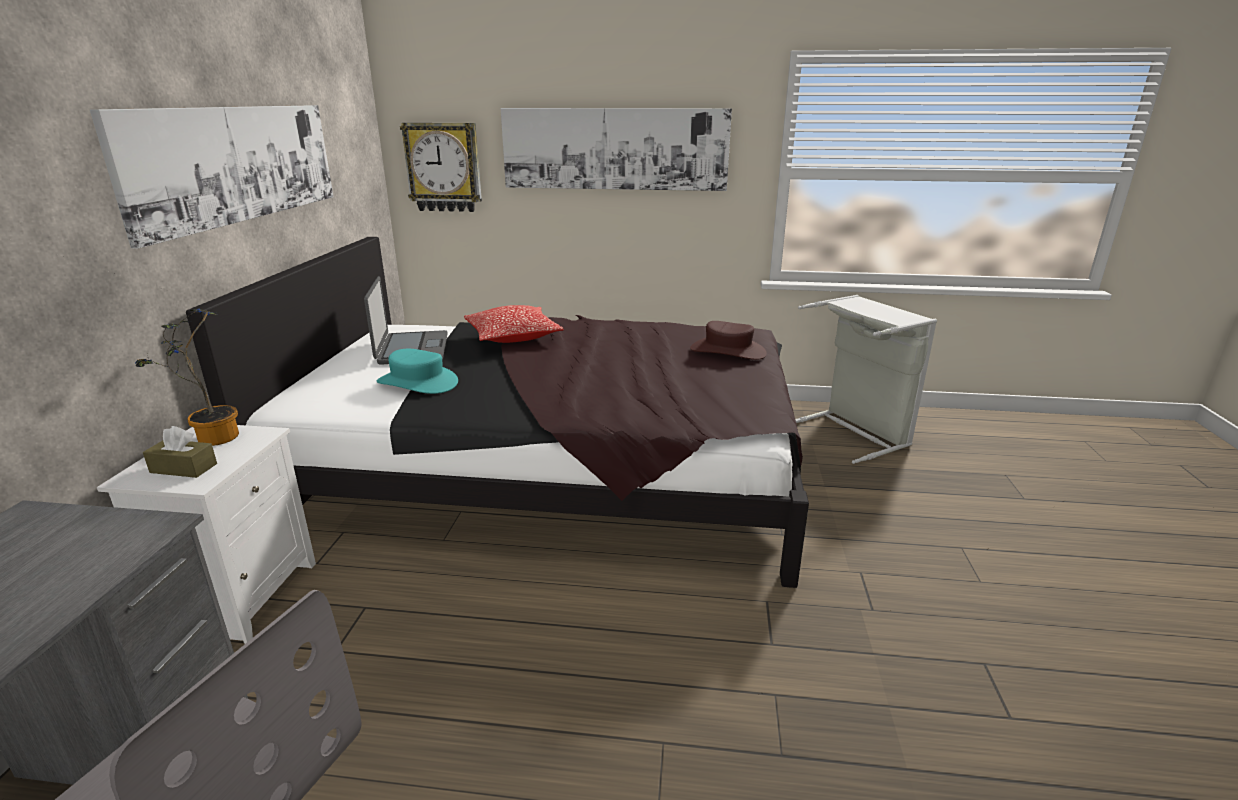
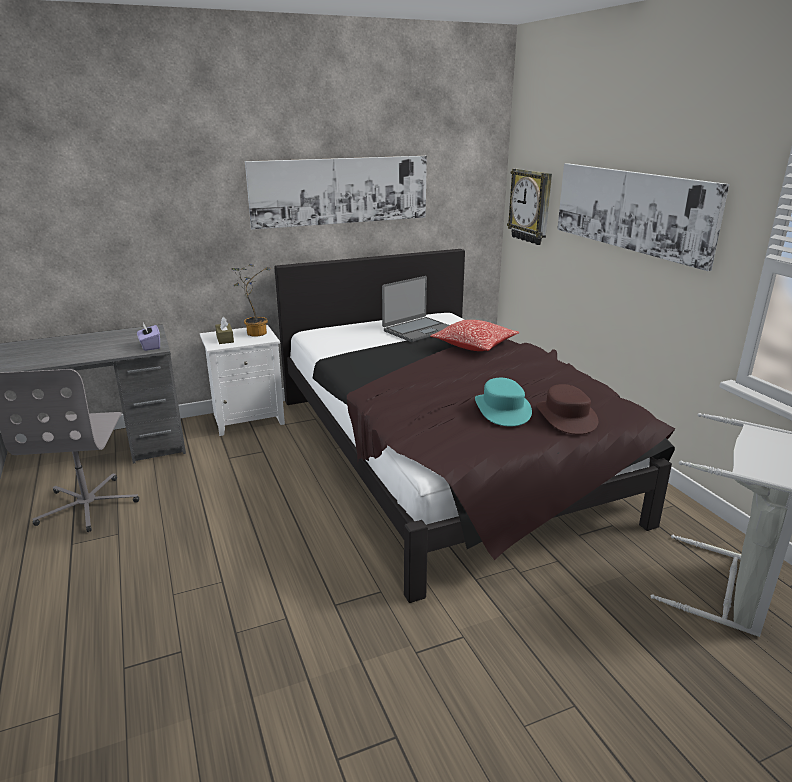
camera: 60 degrees right, 0 degrees up
(130, 532) = (150, 346): none -> purple tissue box
(418, 382) = (373, 347): turquoise hat -> turquoise hat (502, 409)

